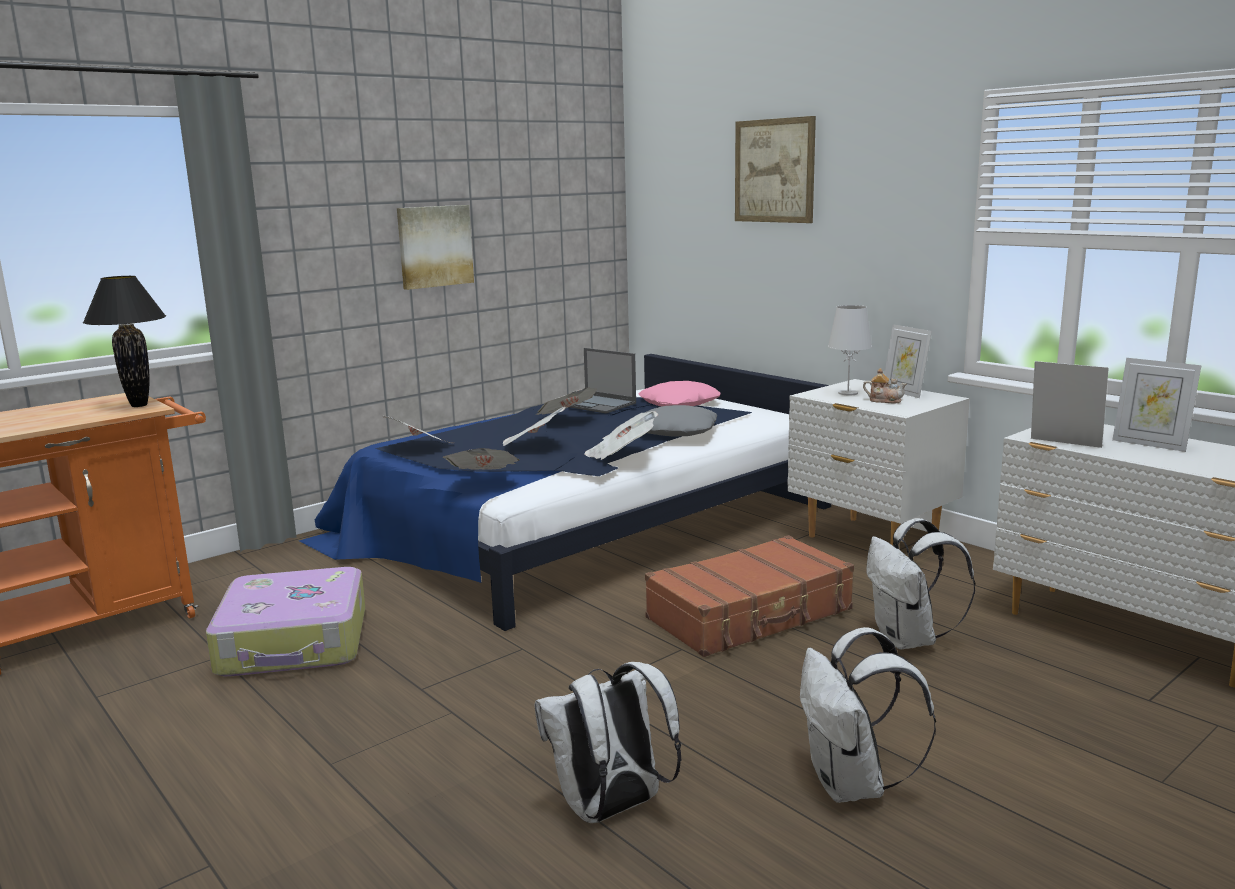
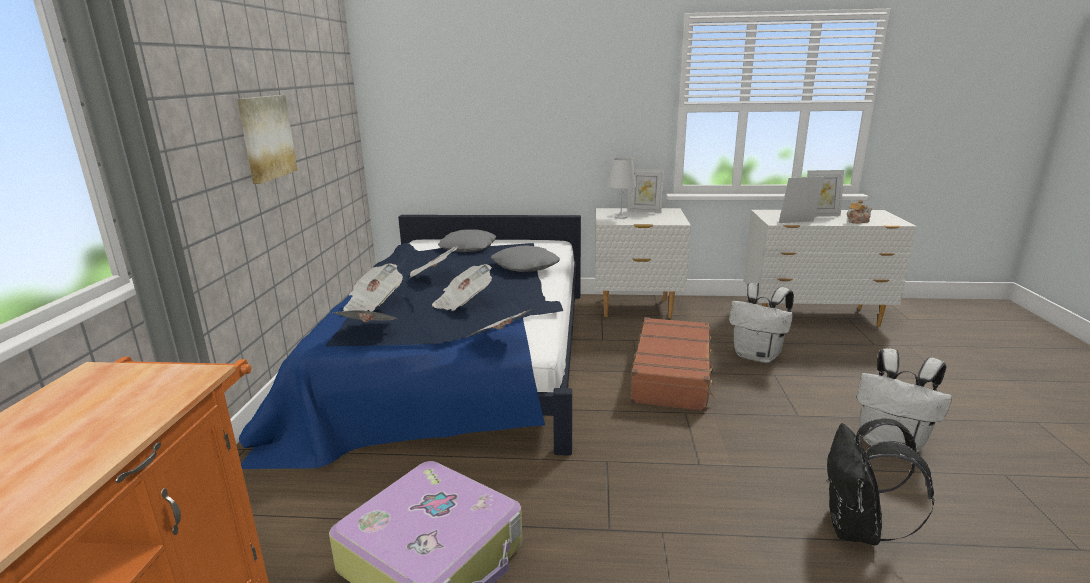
camera: 45 degrees left, 5 degrees up
(138, 405) = (165, 377): black table lamp -> none
(596, 404) = (424, 260): laptop -> none
(611, 809) = (857, 529): white backpack -> black backpack
(621, 454) = (540, 291): newspaper -> newspaper (373, 304)
(679, 403) = (468, 247): pink pillow -> grey pillow
(774, 171) = (516, 65): picture -> none
(884, 400) = (651, 217): teapot -> teapot (857, 221)

